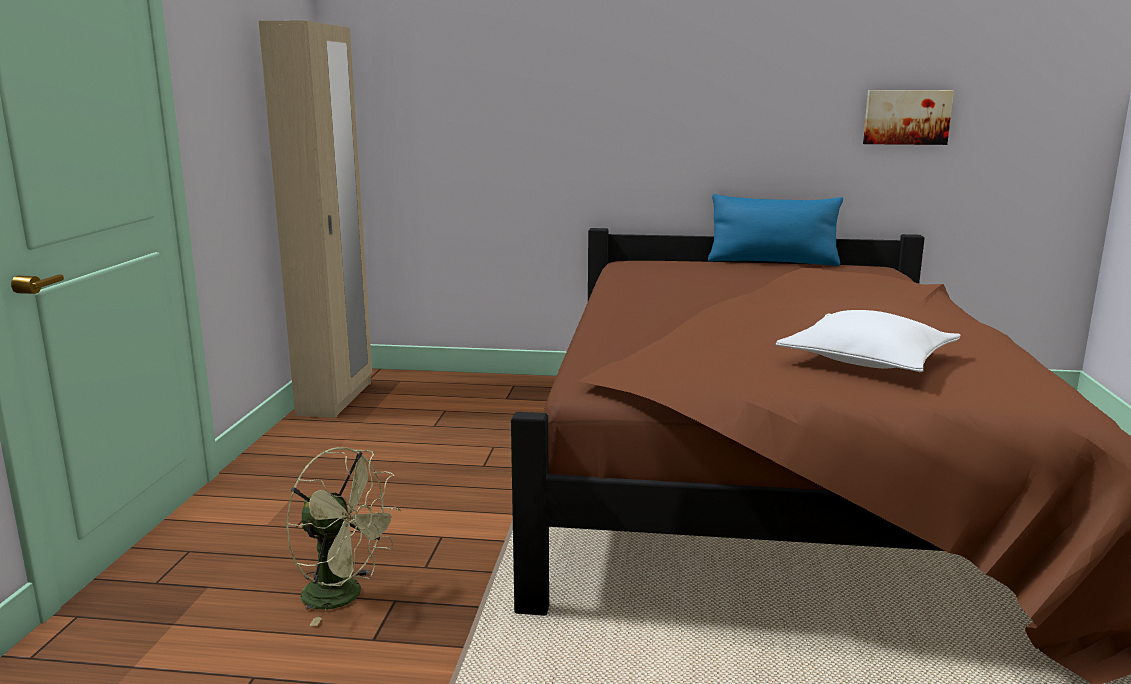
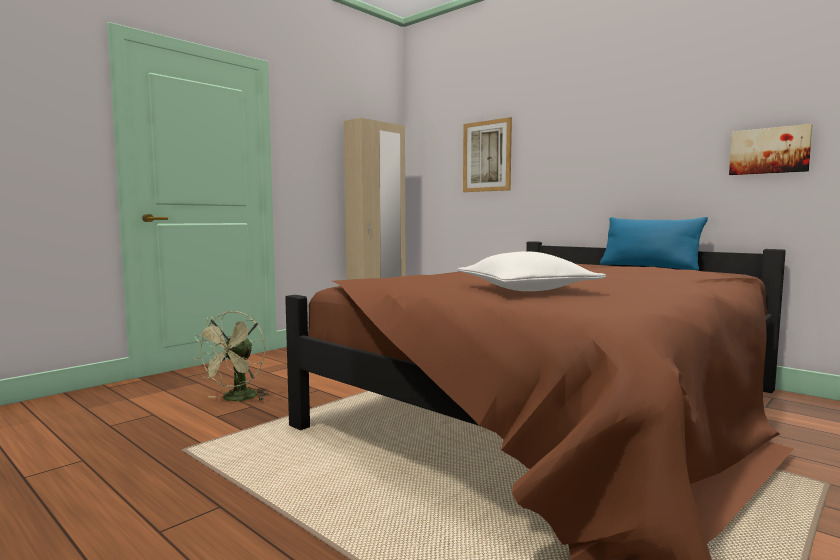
camera: 35 degrees right, 10 degrees down
(344, 596) = (236, 399): green fan -> green fan turned 45 degrees clockwise
(502, 90) = (487, 156): none -> picture

